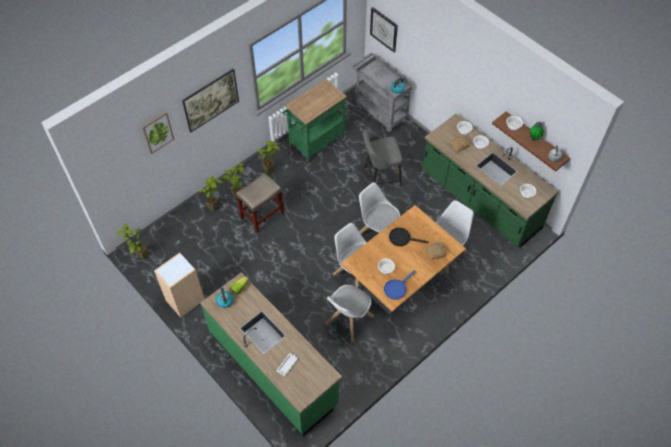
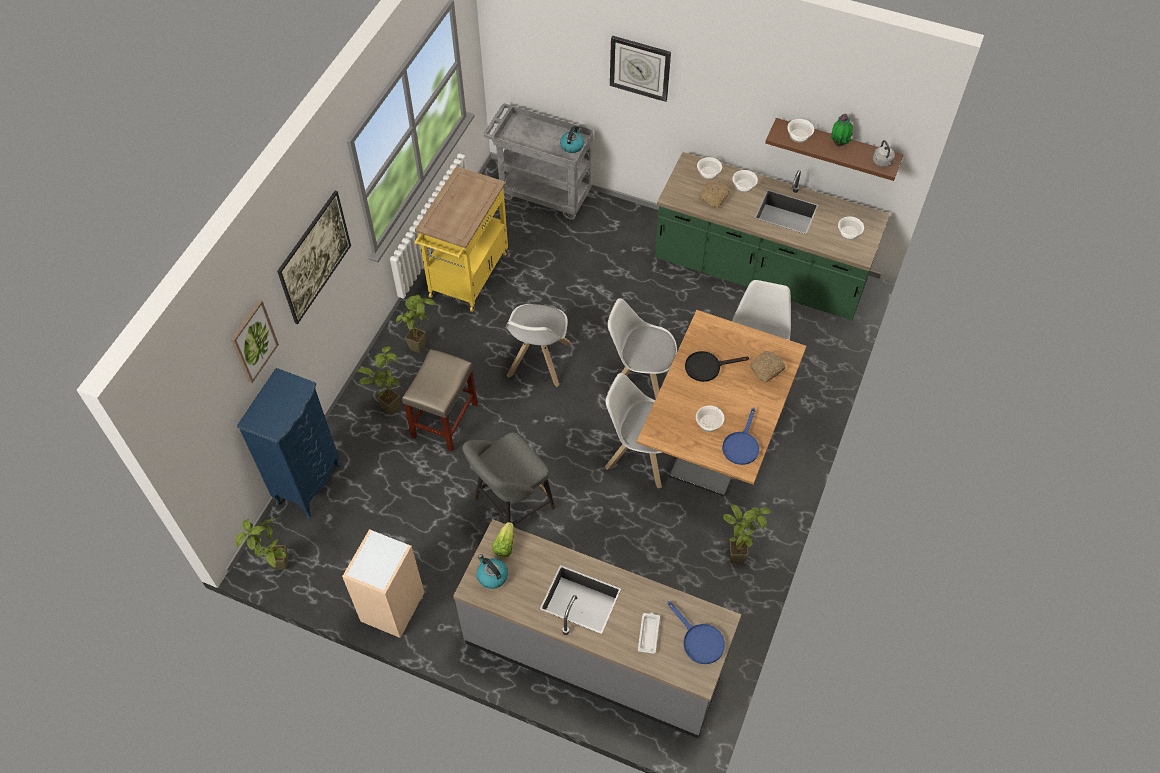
camera: 25 degrees left, 0 degrees up
(177, 222) = (311, 486): none -> blue dresser
(215, 205) = (360, 435): potted plant -> potted plant (737, 552)
(274, 368) = (595, 652): green counter -> grey counter
(311, 379) = (699, 640): none -> blue frying pan
(315, 142) = (467, 277): green cart -> yellow cart
(348, 320) = (668, 529): chair -> chair (538, 361)
(380, 177) = (595, 293): grey stool -> grey stool (510, 506)
(384, 29) = (520, 57): wall clock -> wall clock (640, 68)

